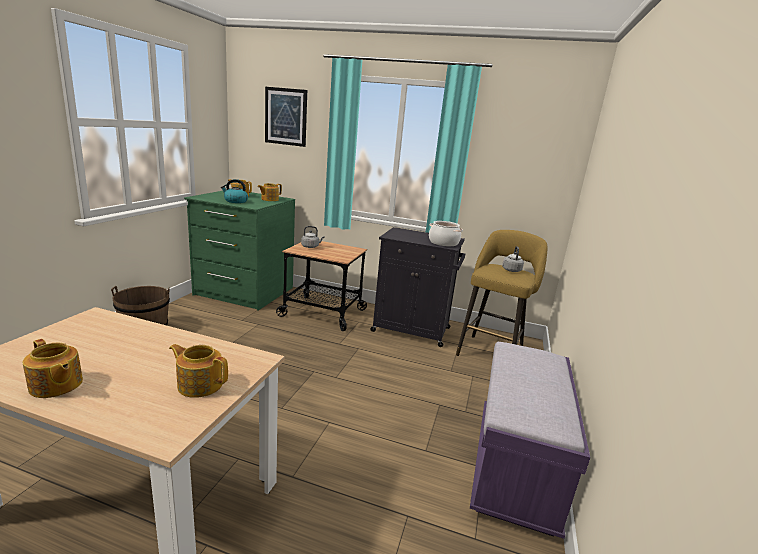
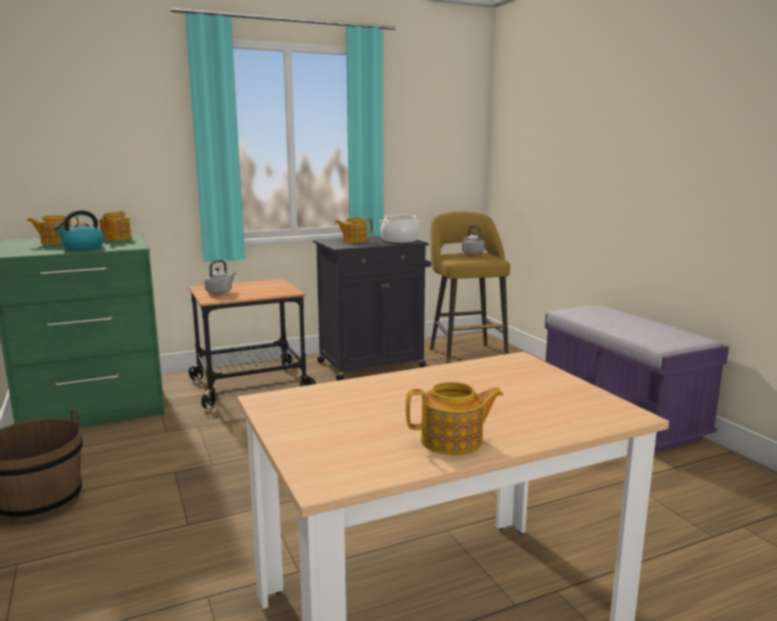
camera: 40 degrees left, 5 degrees down
(200, 384) = (540, 387): teapot -> teapot (354, 240)
(286, 117) = (102, 104): picture -> none

